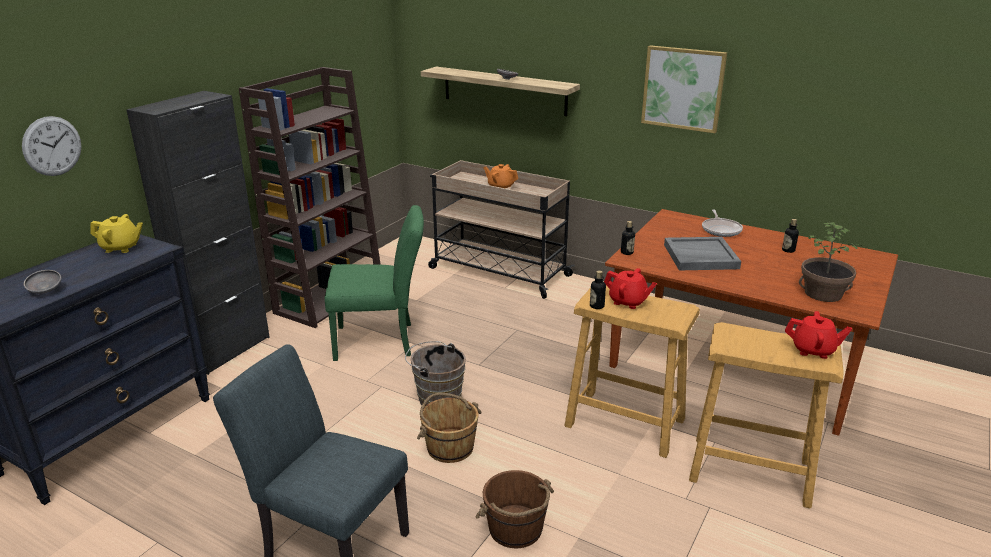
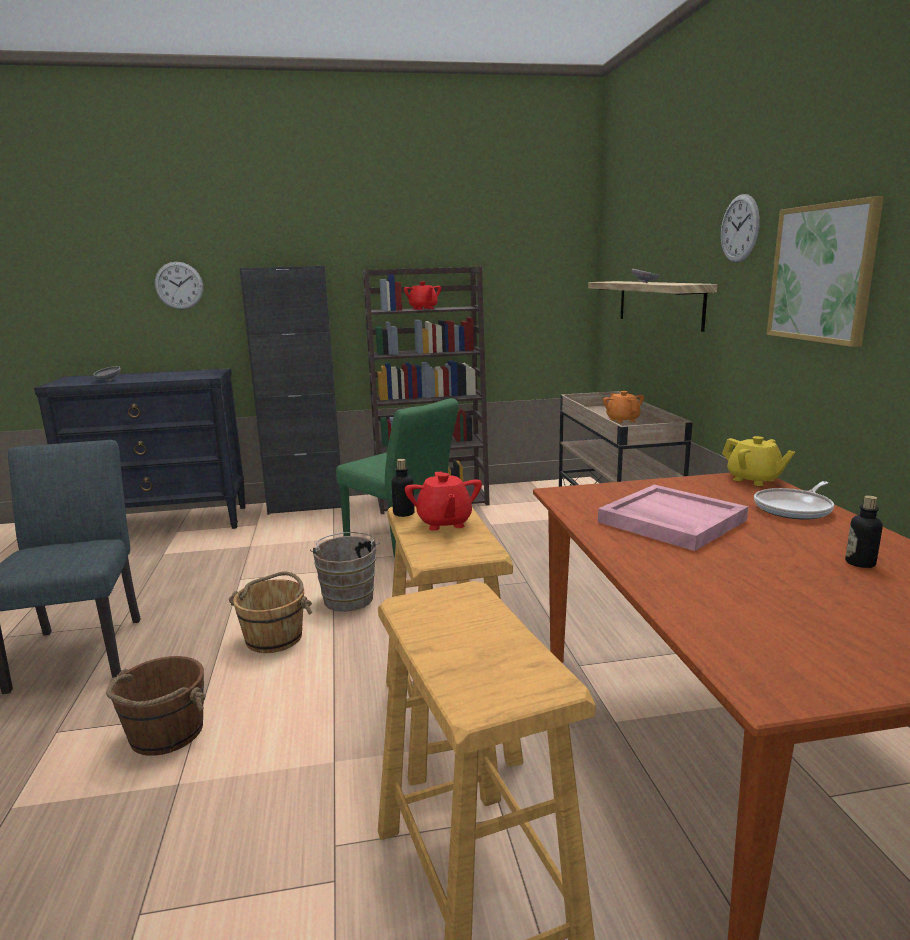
camera: 50 degrees right, 10 degrees down
(121, 248) = (197, 373): yellow teapot -> yellow teapot (754, 480)
(601, 49) = (739, 228): none -> wall clock
(627, 252) = (582, 489): bottle -> none
(700, 257) = (670, 521): grey tray -> pink tray
(813, 350) = (508, 677): red teapot -> red teapot (423, 309)
(823, 294) = (764, 631): potted plant -> none

